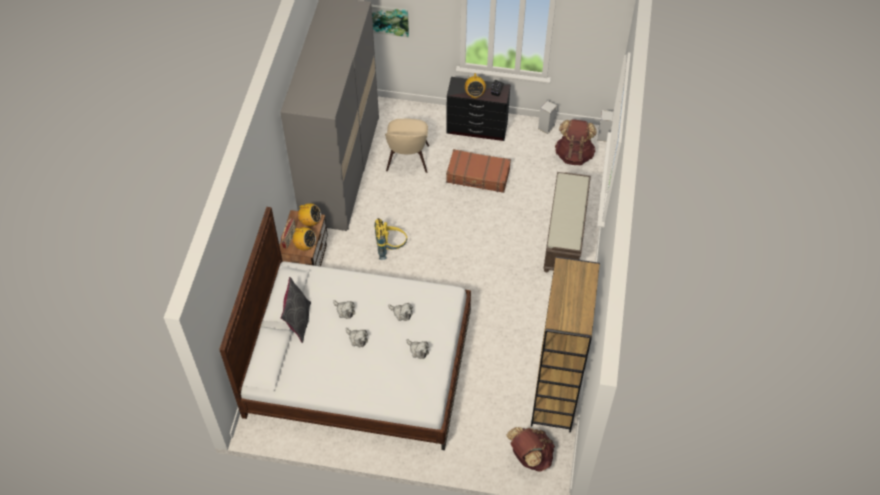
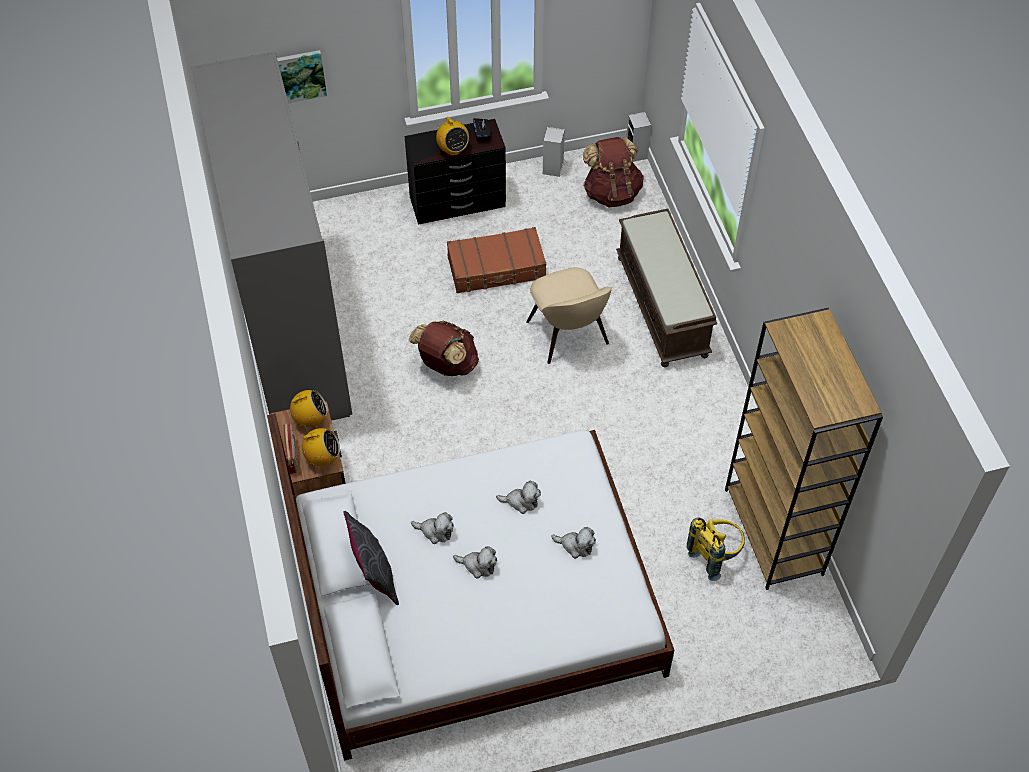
camera: 25 degrees left, 0 degrees up
(391, 248) = (429, 416): yellow backpack -> yellow backpack (715, 555)
(407, 160) = (383, 281): beige chair -> beige chair (568, 335)
(529, 456) = (789, 633): brown backpack -> brown backpack (446, 365)

